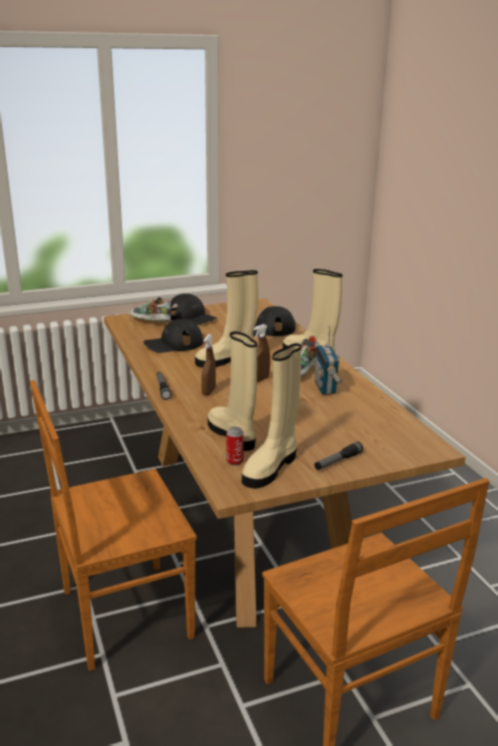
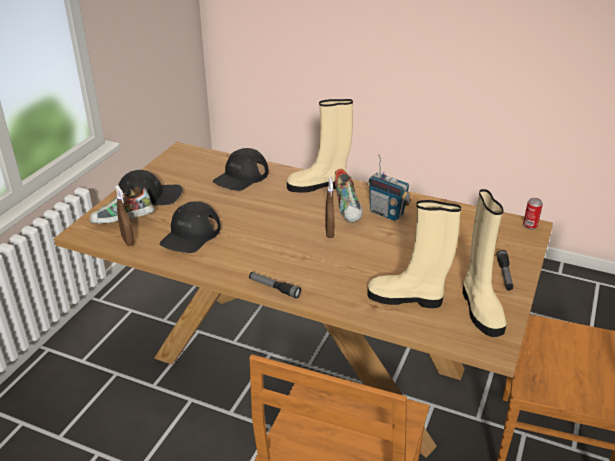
camera: 45 degrees left, 10 degrees up
(208, 392) = (315, 268): brown spray bottle -> brown spray bottle (128, 241)
(226, 360) = (269, 228): beige boot -> none
(234, 461) = (450, 320): can -> can (530, 225)

